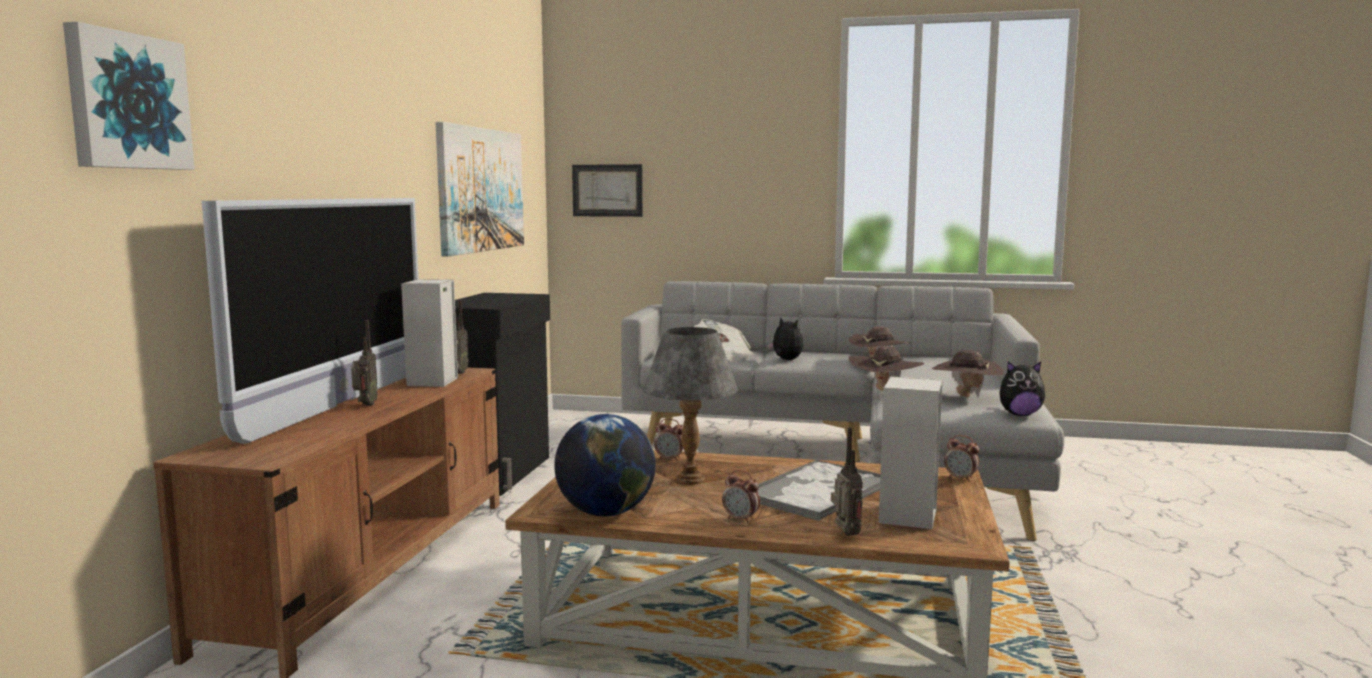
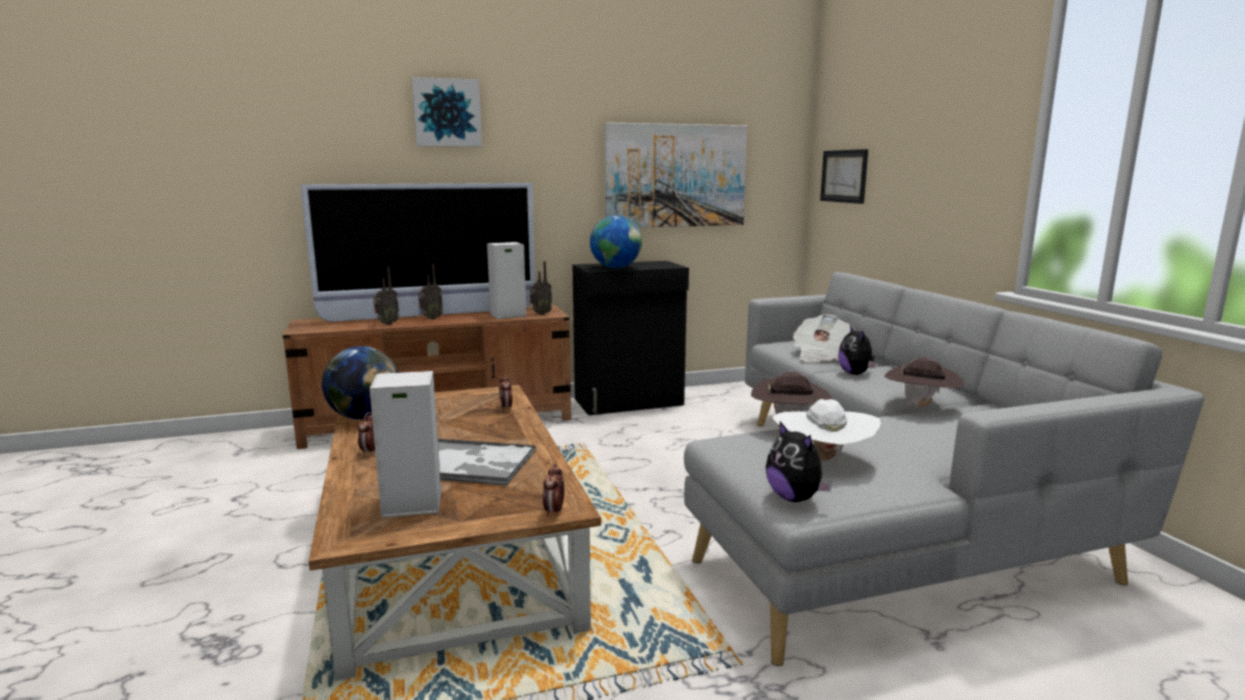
camera: 60 degrees right, 5 degrees up
(127, 101) = (282, 131): picture -> picture (447, 113)
(496, 303) = (615, 268): none -> globe
(690, 480) = (458, 422): grey table lamp -> none
(786, 360) = (856, 373): plush toy -> plush toy turned 150 degrees clockwise
(845, 535) = (350, 488): radio -> radio (386, 324)
(965, 397) = (823, 460): brown hat -> white hat

